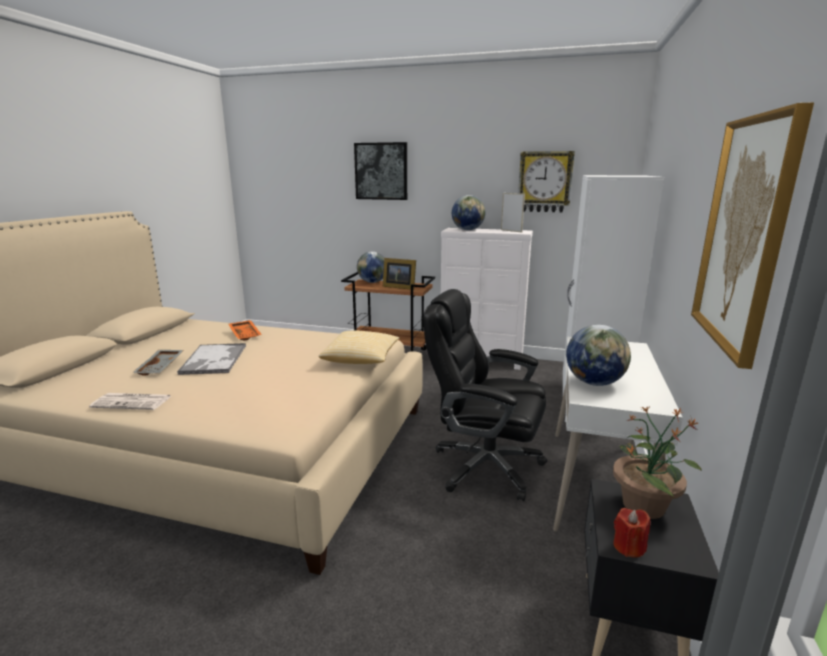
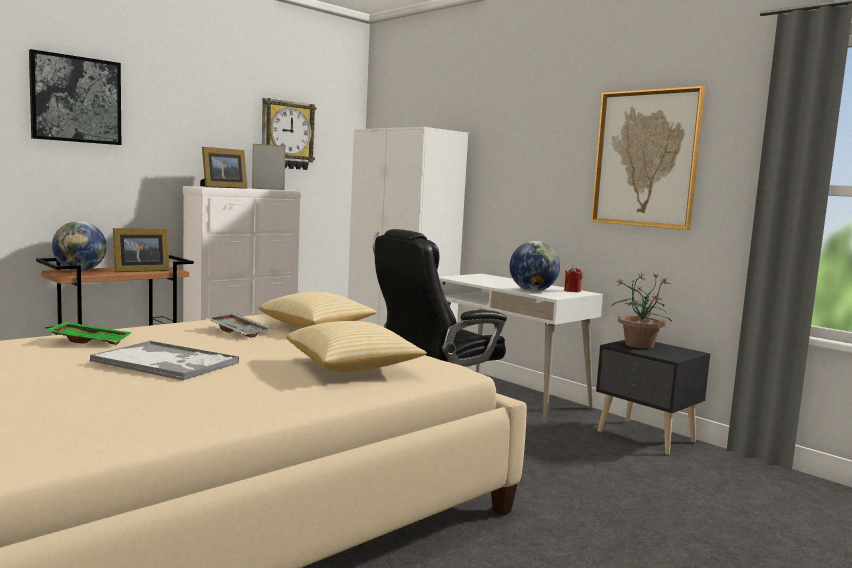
camera: 60 degrees left, 10 degrees down
(133, 402) = (239, 407): newspaper -> none
(161, 367) = (121, 385): grey tray -> grey tray (239, 332)
(246, 334) = (90, 341): orange tray -> green tray
(248, 400) = (353, 366): none -> pillow
(468, 230) = (222, 187): globe -> picture frame
(628, 547) = (674, 357): red candle -> red candle (572, 291)

